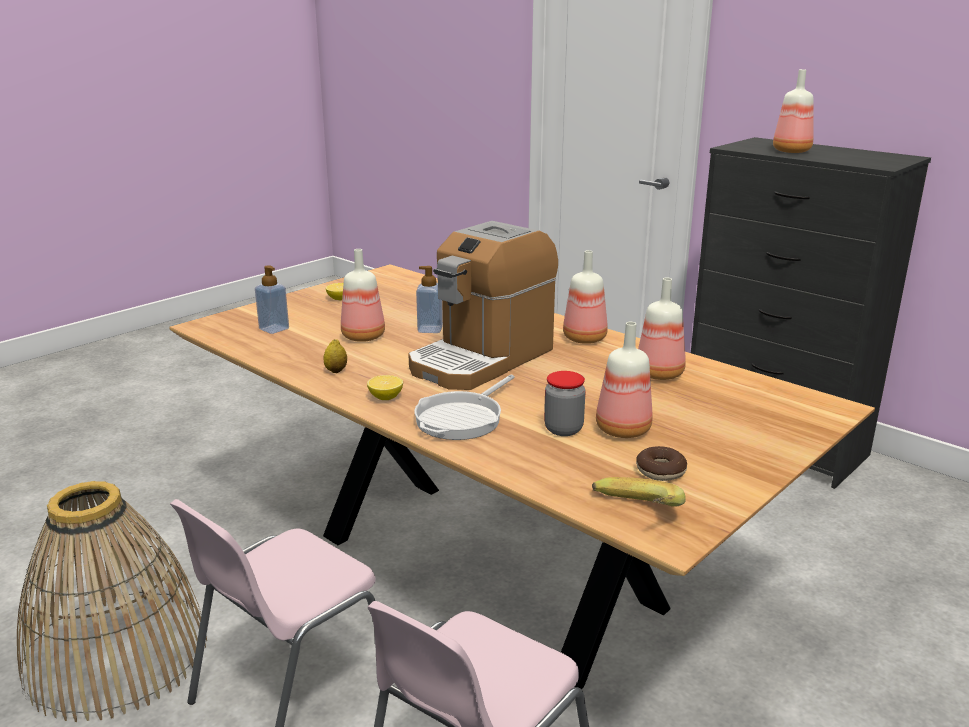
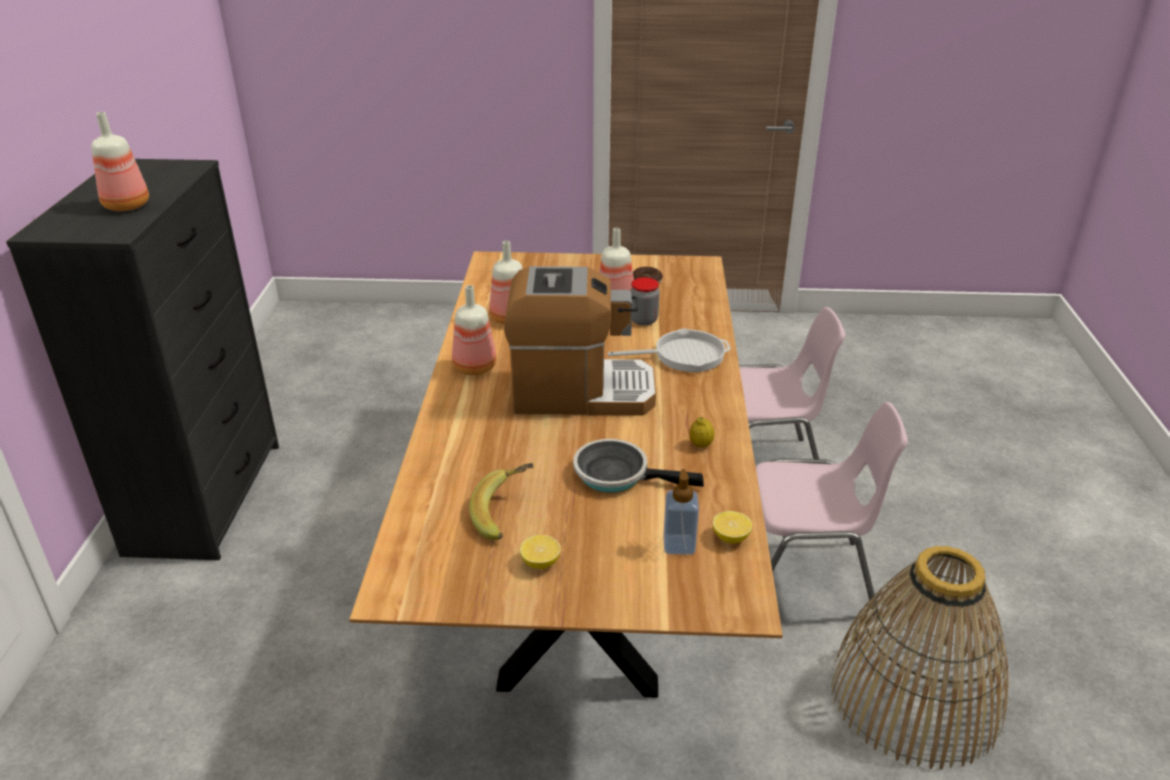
camera: 130 degrees left, 10 degrees up
(364, 337) = (617, 474): bottle -> frying pan
(385, 397) = (704, 397): lemon -> lemon (730, 538)
(430, 329) = (551, 449): soap dispenser -> none
(635, 516) = (699, 275): banana -> banana (506, 514)

